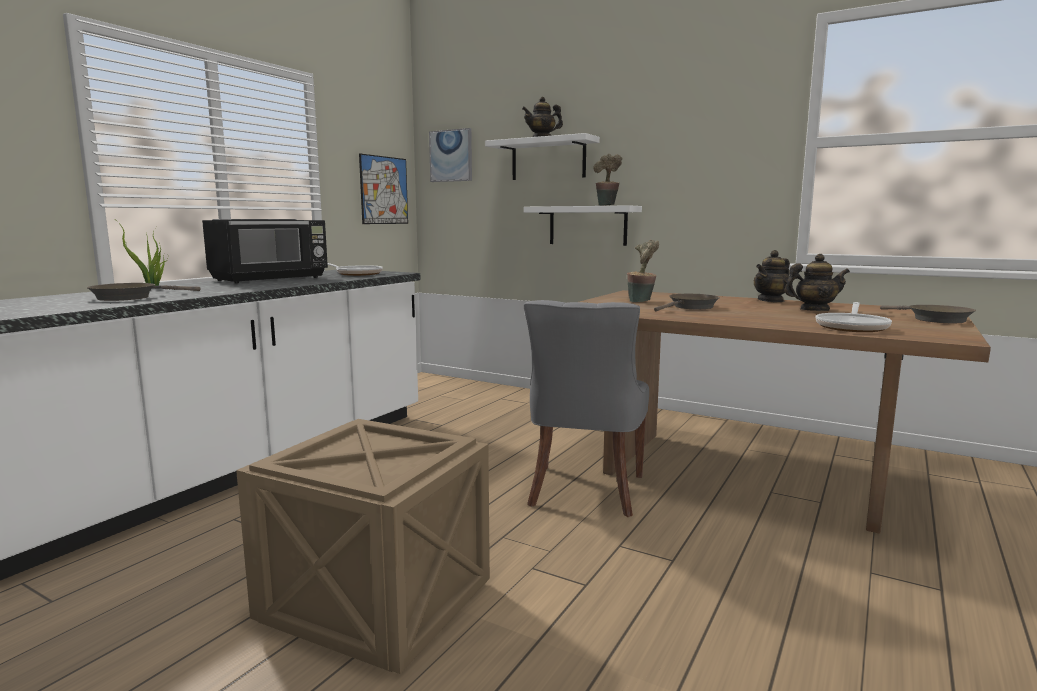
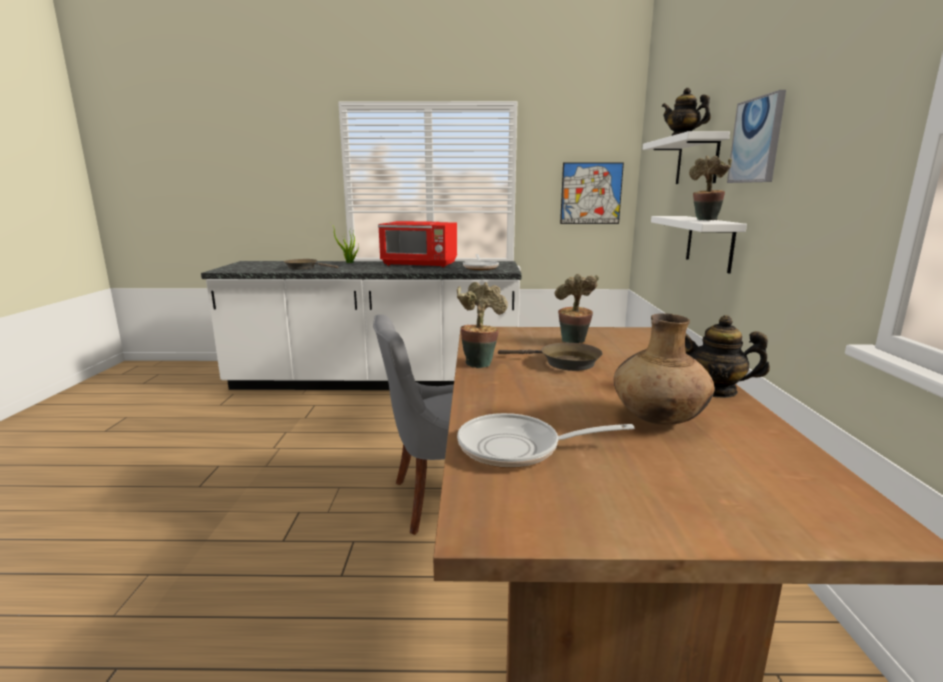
camera: 60 degrees right, 5 degrees up
(271, 279) = (420, 264): black microwave -> red microwave
(374, 601) = (239, 472): crate -> none
(451, 156) = (652, 157): picture -> picture (756, 140)
(670, 316) = (479, 362): none -> potted plant
(814, 310) = (658, 419): teapot -> brown vase
(934, 319) = (716, 514): brown frying pan -> none

